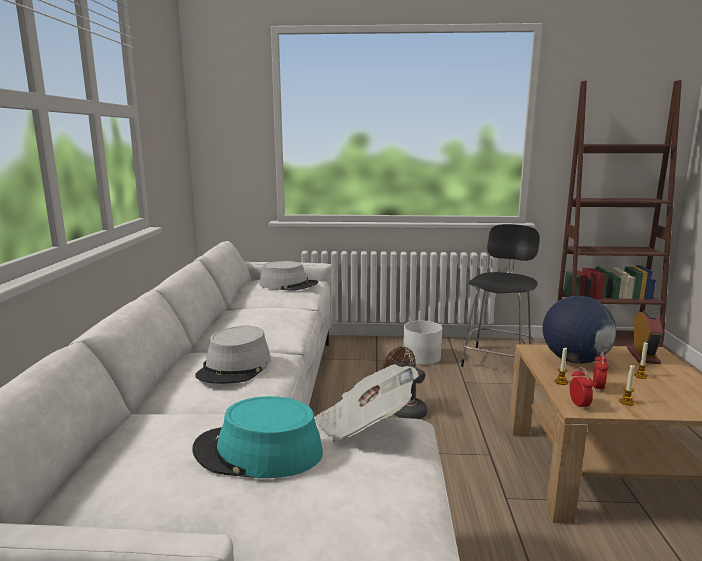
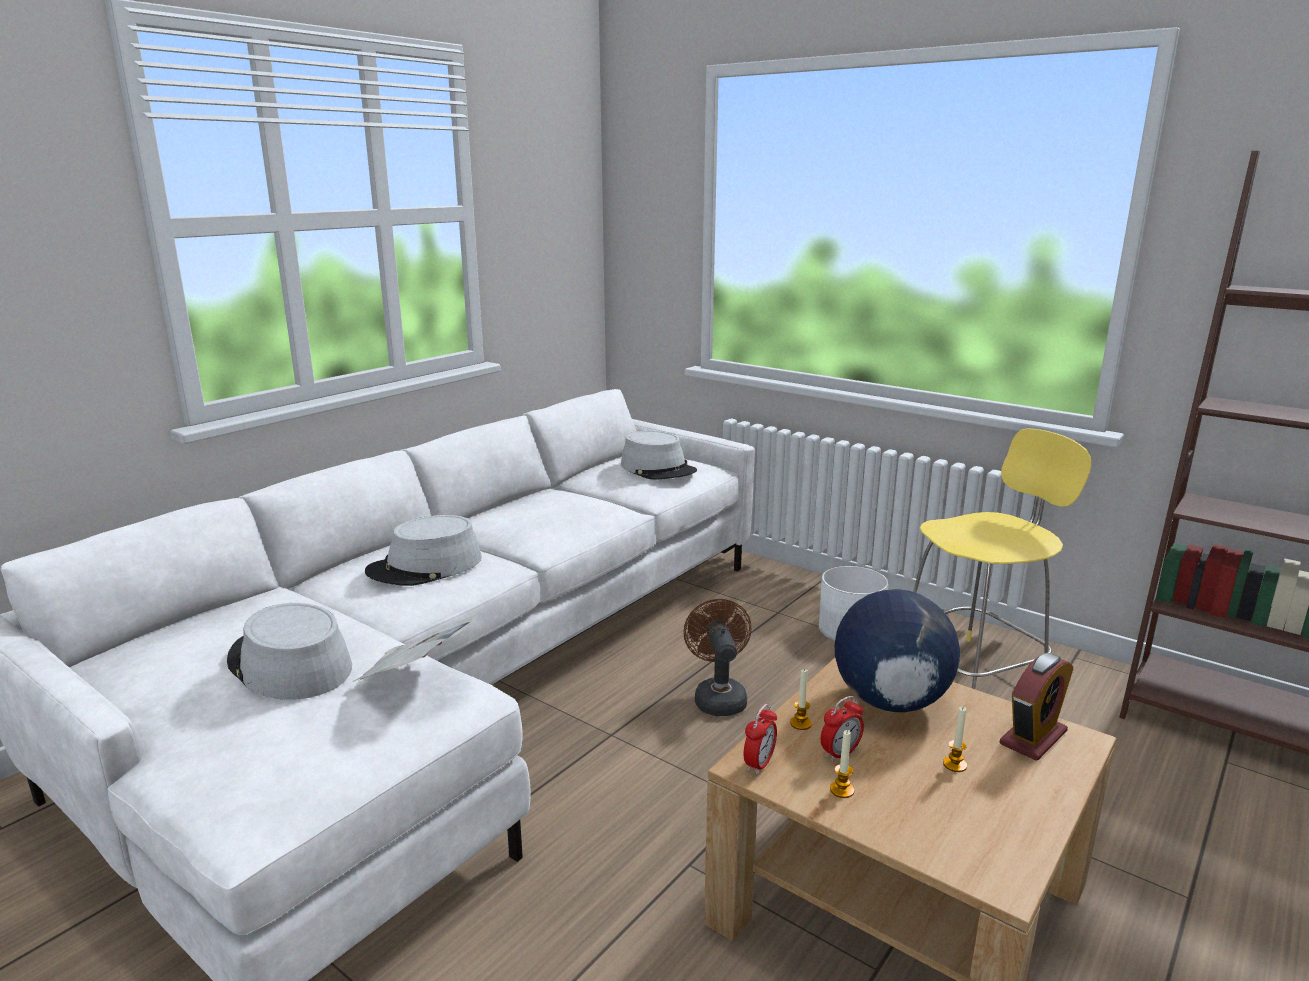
camera: 35 degrees right, 5 degrees up
(258, 452) = (289, 664): turquoise hat -> grey hat
(497, 360) = (973, 673): black stool -> yellow stool

